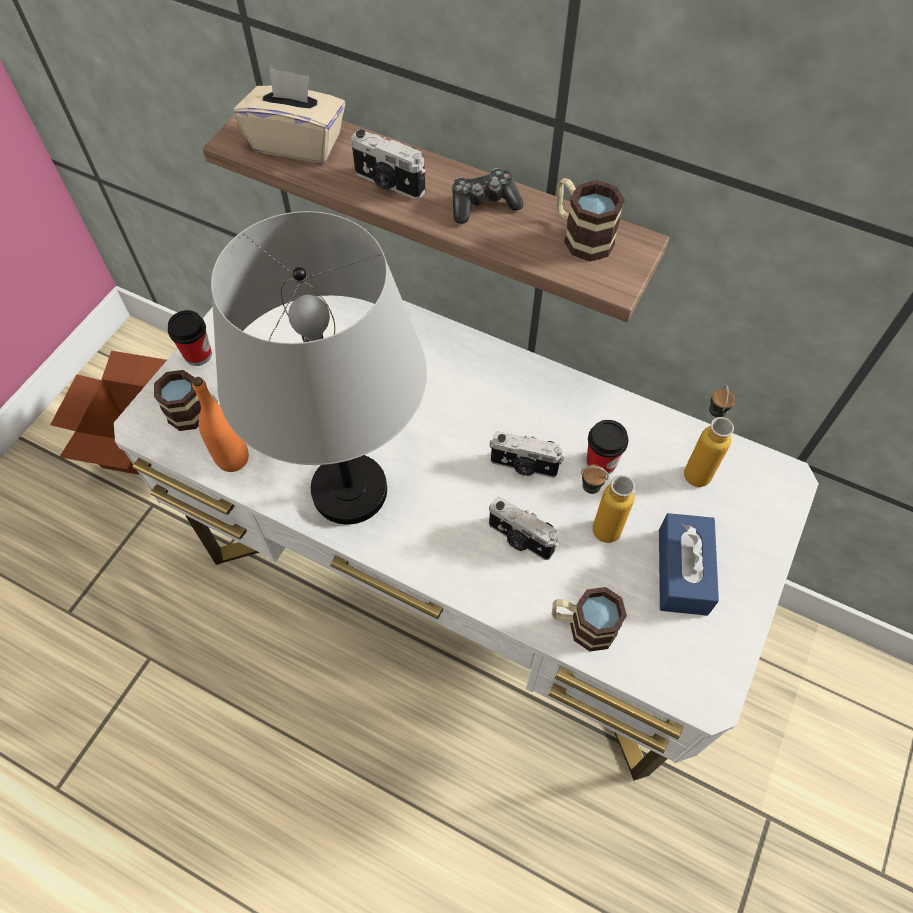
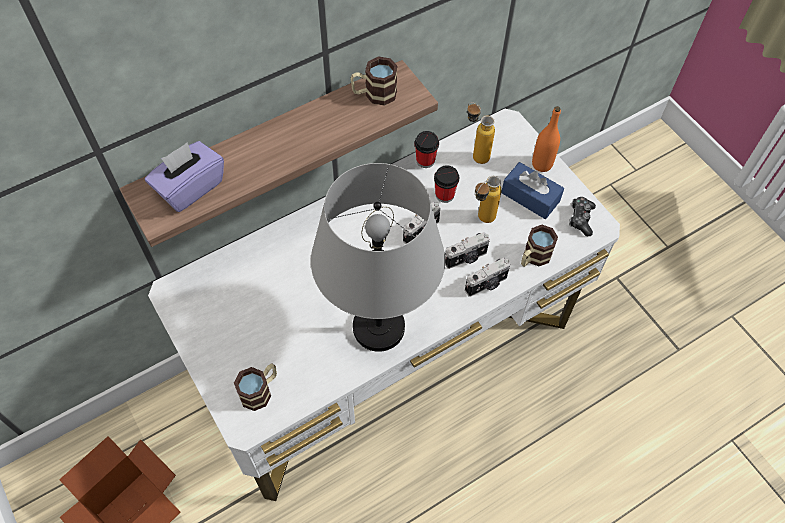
camera: 60 degrees left, 0 degrees up
(198, 354) = (210, 369): cup -> cup (425, 160)
(232, 458) = (310, 383): orange bottle -> orange bottle (542, 164)
(297, 143) = (190, 187): beige tissue box -> purple tissue box
(388, 184) = (264, 158): camera -> camera (487, 285)
(483, 204) = (317, 123): game controller -> game controller (580, 219)

